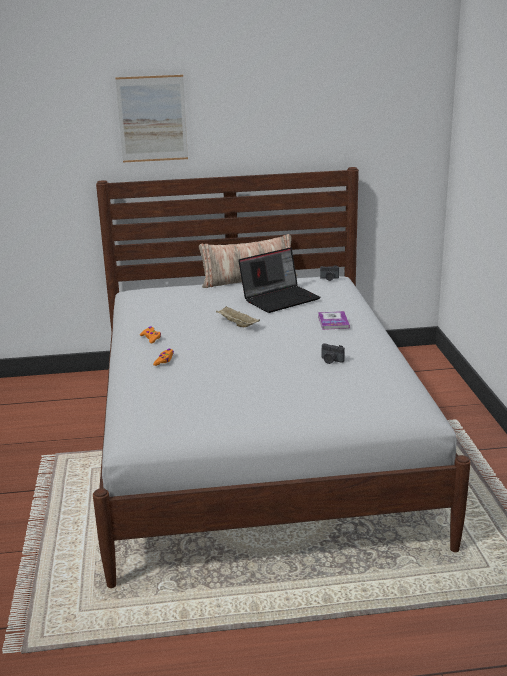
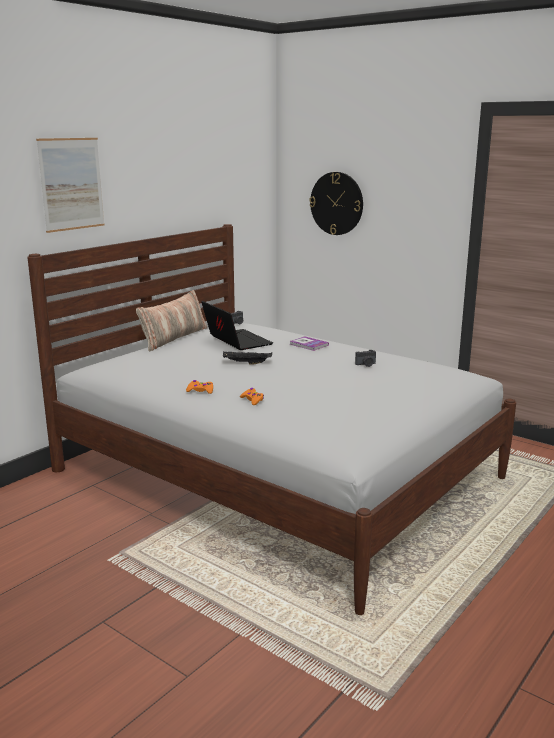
camera: 45 degrees left, 5 degrees down
(237, 324) = (246, 363): beige tray -> black tray
(280, 298) = (236, 341): laptop -> laptop turned 45 degrees counterclockwise
(482, 158) = (336, 203): none -> wall clock

